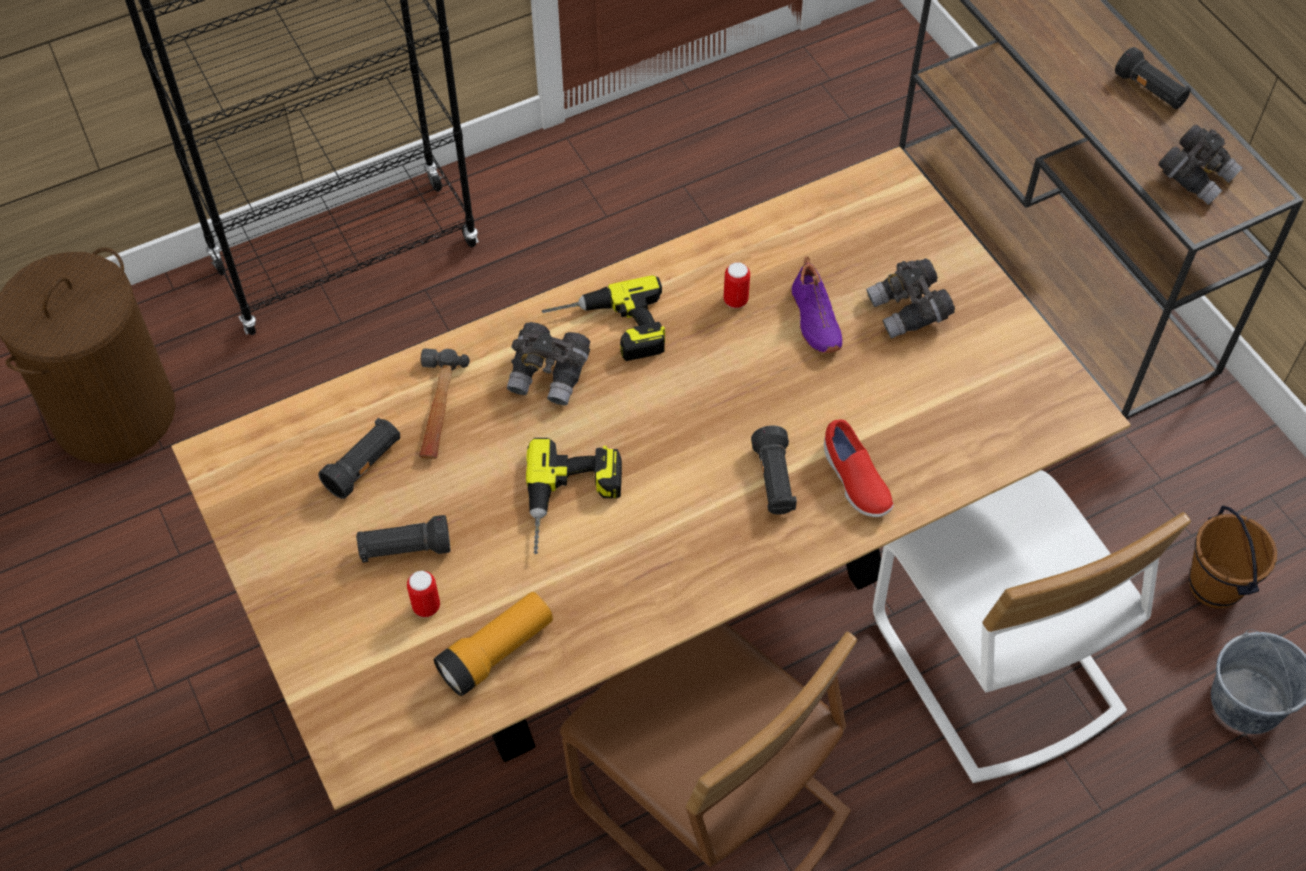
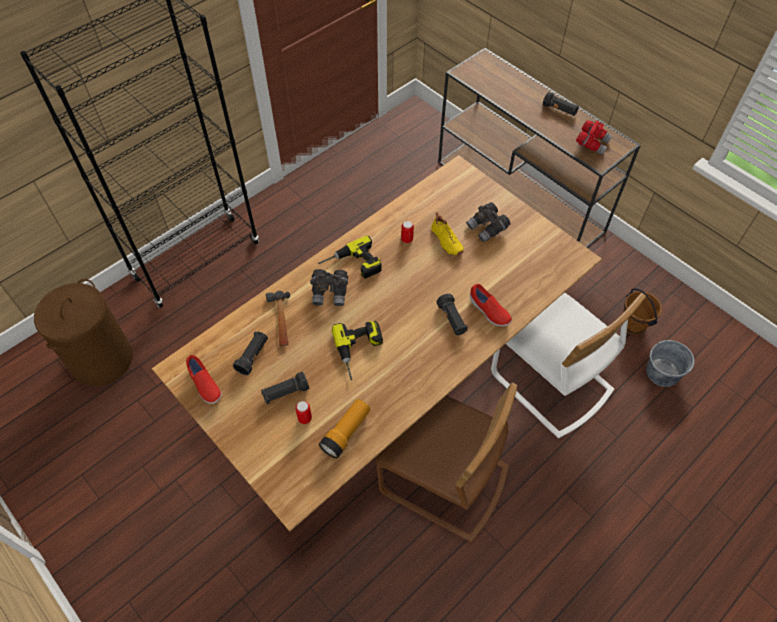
camera: 15 degrees left, 0 degrees up
(259, 500) = (205, 385): none -> red shoe
(813, 320) = (445, 241): purple shoe -> yellow shoe
(1195, 176) = (592, 143): grey binoculars -> red binoculars

